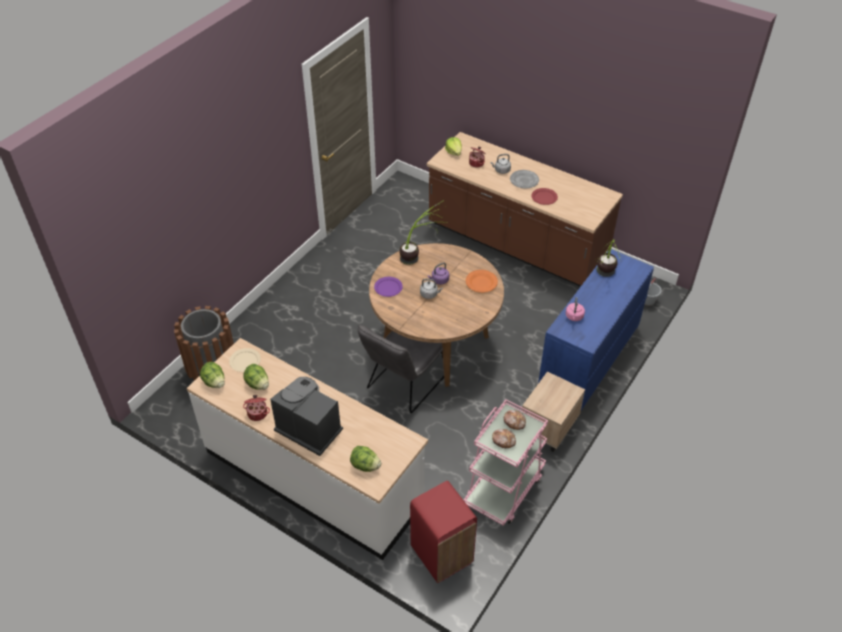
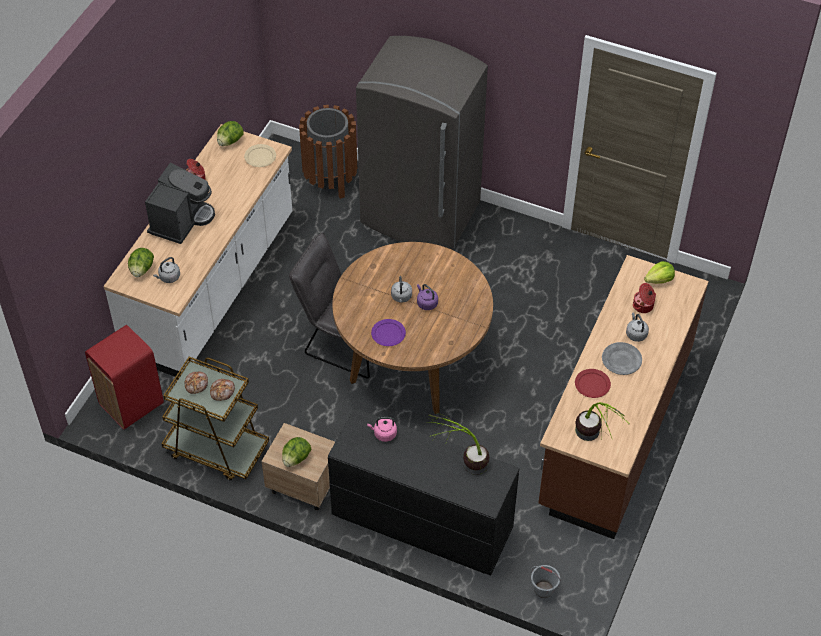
camera: 80 degrees right, 5 degrees up
(258, 384) = (232, 172): lettuce -> lettuce (296, 458)
(279, 319) = (420, 214): none -> grey fridge
(381, 444) = (168, 277): none -> grey kettle
(388, 287) = (404, 258): purple plate -> purple plate (388, 333)
(420, 256) = (464, 280): potted plant -> potted plant (595, 442)
(481, 283) = (431, 343): orange plate -> none
(504, 488) = (216, 449): pink cart -> brown cart
(588, 359) = (421, 522): blue dresser -> black dresser

